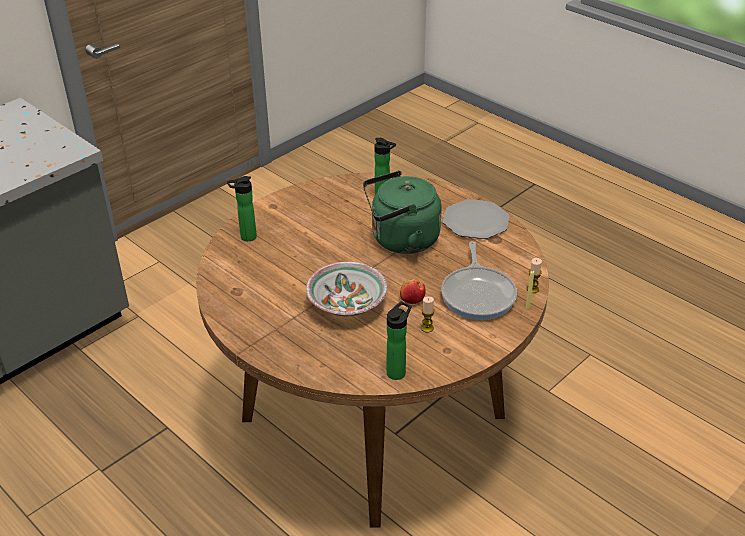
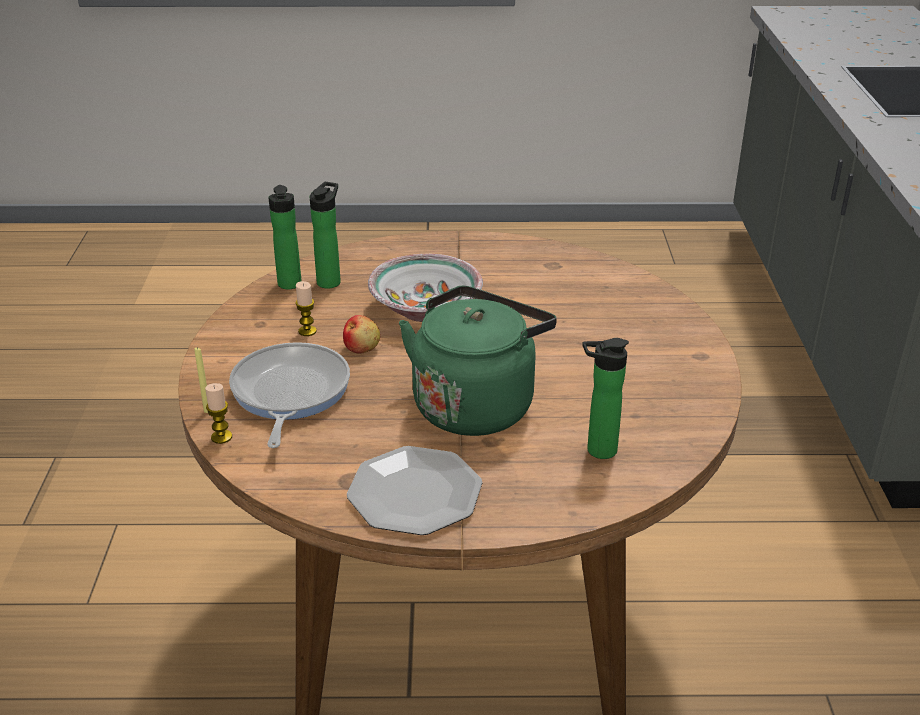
camera: 135 degrees right, 5 degrees down
(246, 237) = (650, 309): bottle -> bottle (330, 281)
(478, 294) = (289, 393): frying pan -> frying pan turned 45 degrees clockwise

